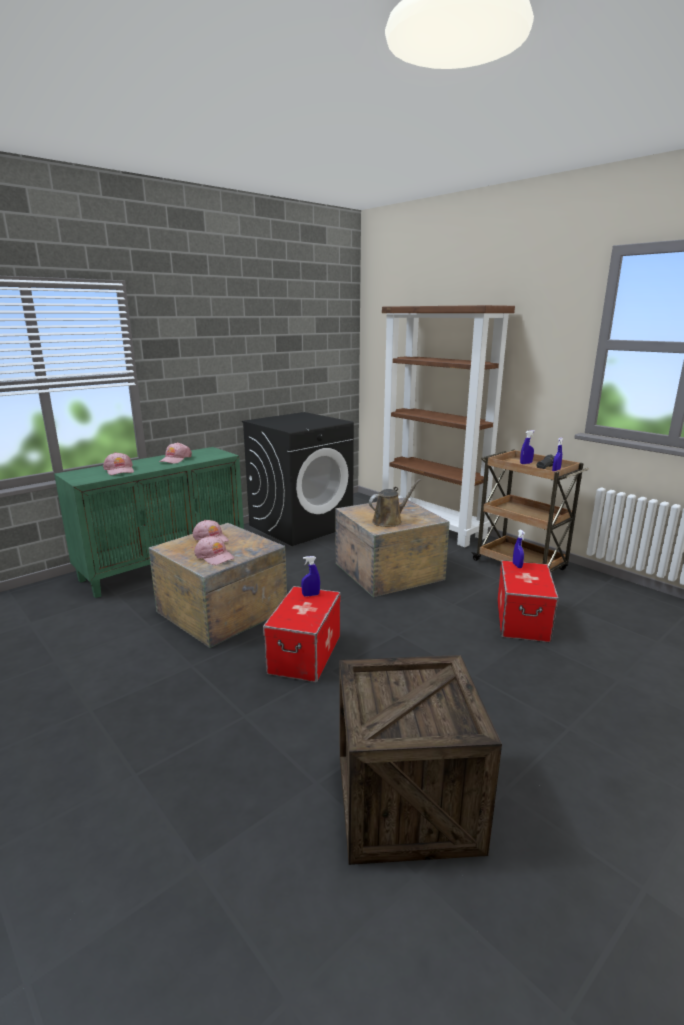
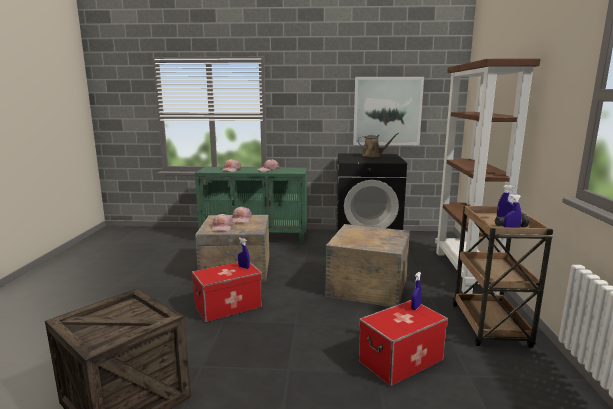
camera: 45 degrees right, 5 degrees down
(289, 359) = (387, 111): none -> picture
(389, 521) = (358, 240): brown watering can -> brown watering can (373, 156)

